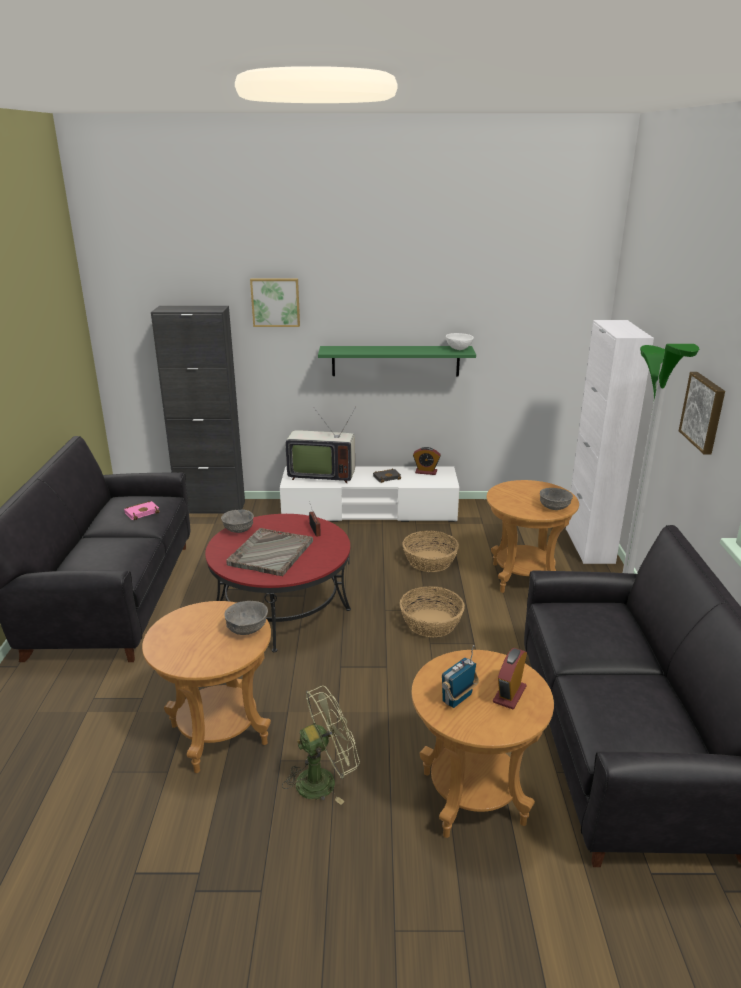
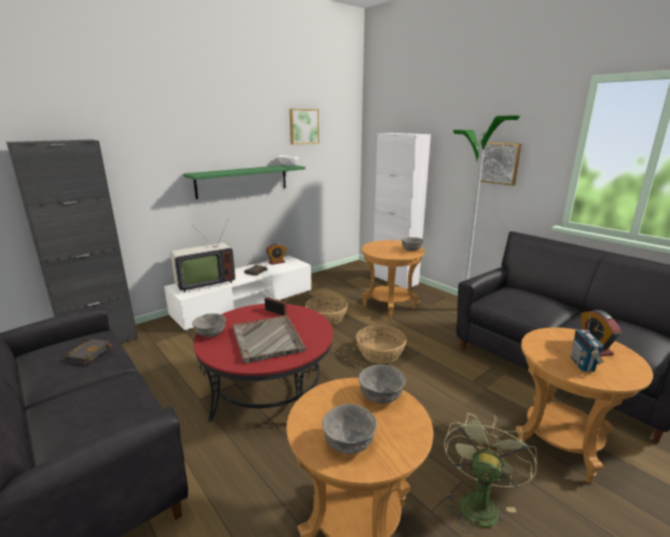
camera: 40 degrees left, 5 degrees down
(142, 512) = (89, 353): pink book -> black book
(180, 644) = (349, 443): none -> grey bowl
(275, 302) = (138, 135): picture -> picture (303, 126)

